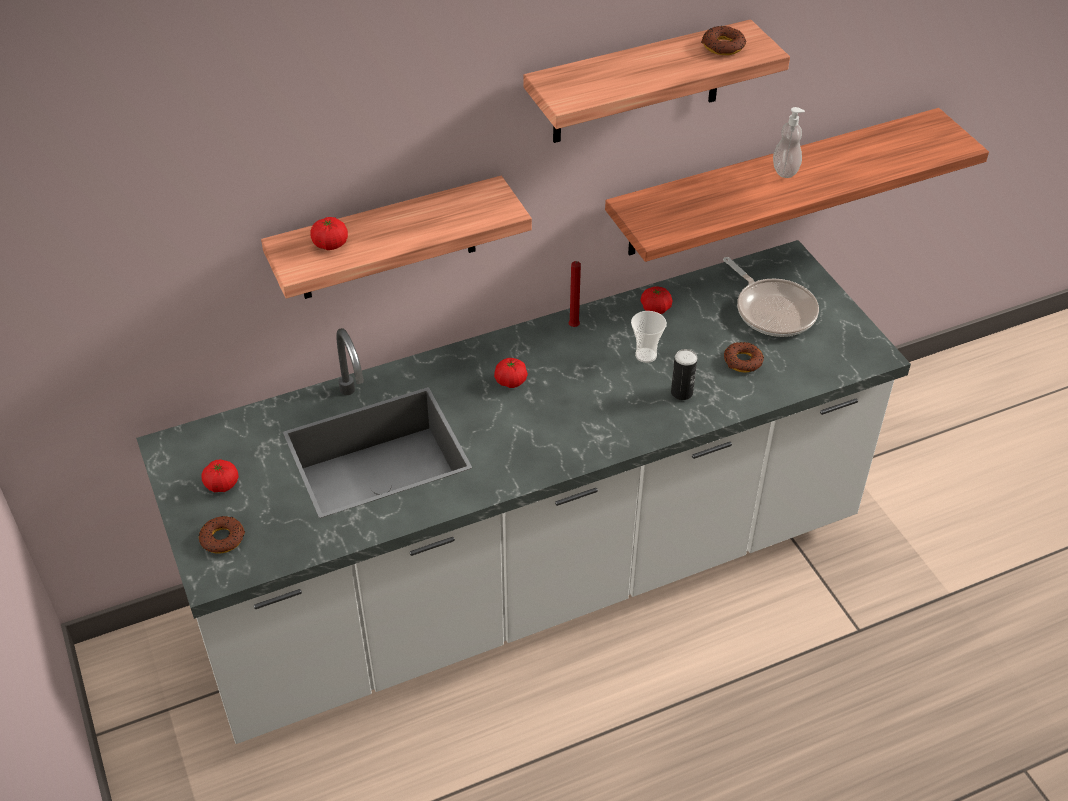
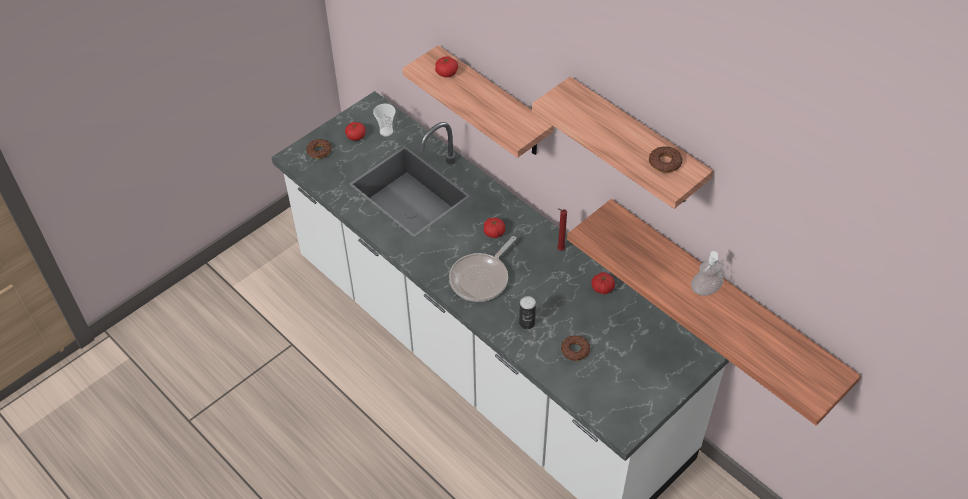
camera: 70 degrees right, 5 degrees up
(646, 355) = (553, 295): cup -> cup (386, 131)
(772, 310) = (638, 356): frying pan -> frying pan (481, 278)

